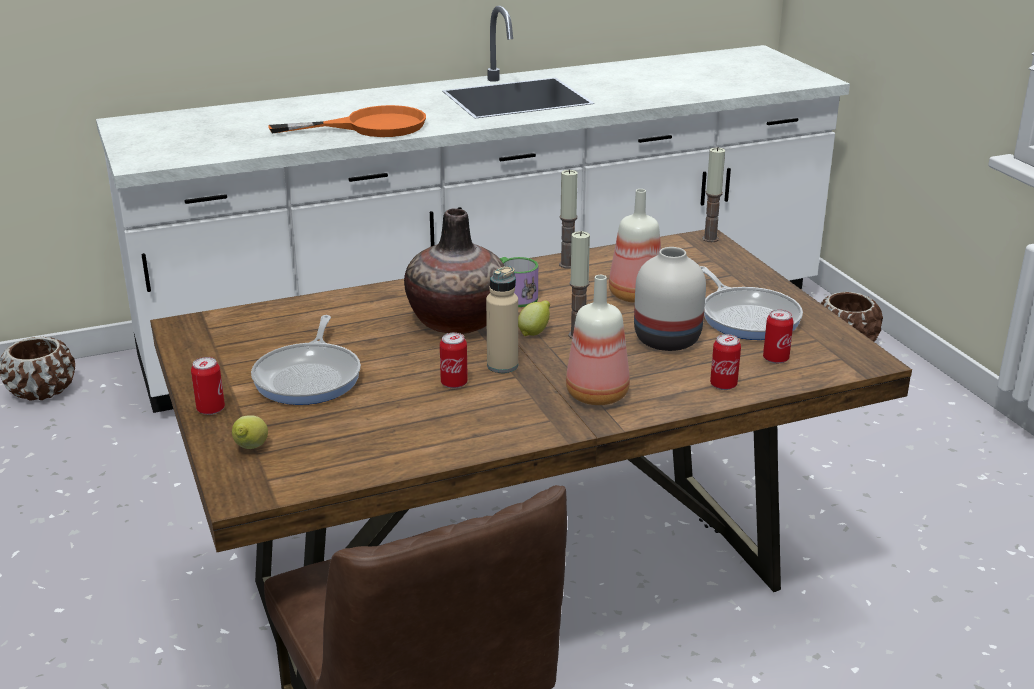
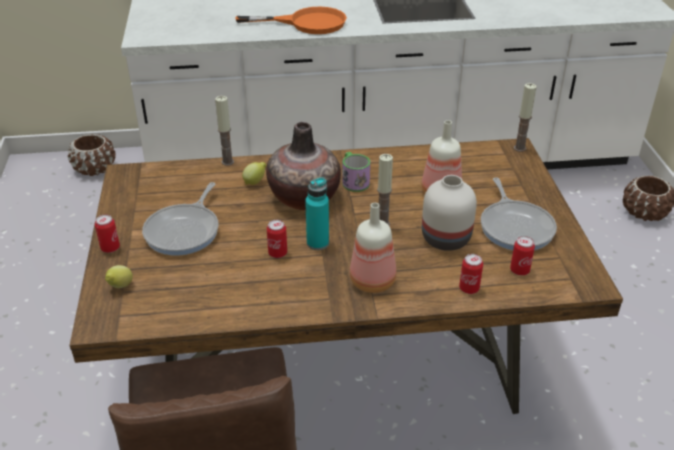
camera: 15 degrees right, 10 degrees up
(502, 365) = (317, 243): beige bottle -> turquoise bottle
(534, 332) = (353, 216): lemon -> lemon (255, 182)
(567, 265) = (404, 157): candle -> candle (227, 162)

